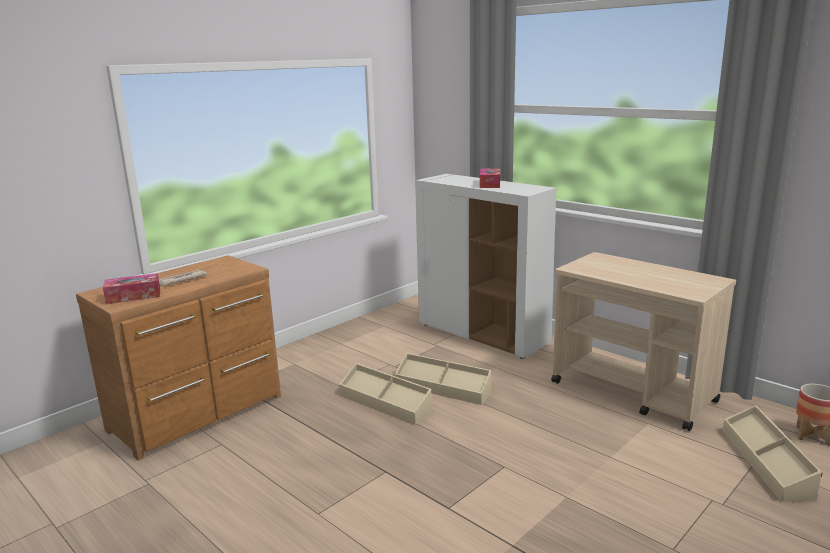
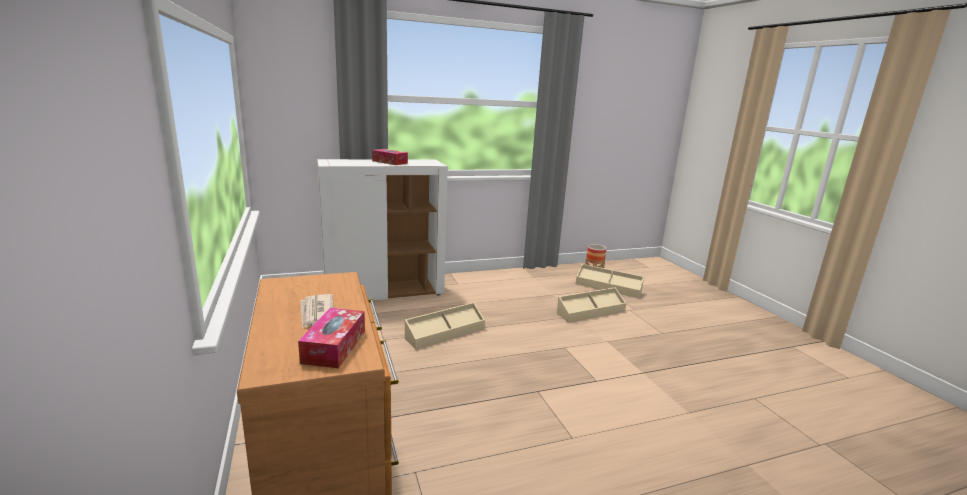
camera: 65 degrees left, 0 degrees up
(385, 403) = (439, 361): beige storage box -> beige storage box (590, 312)
(633, 392) = (518, 285): beige cart -> none

